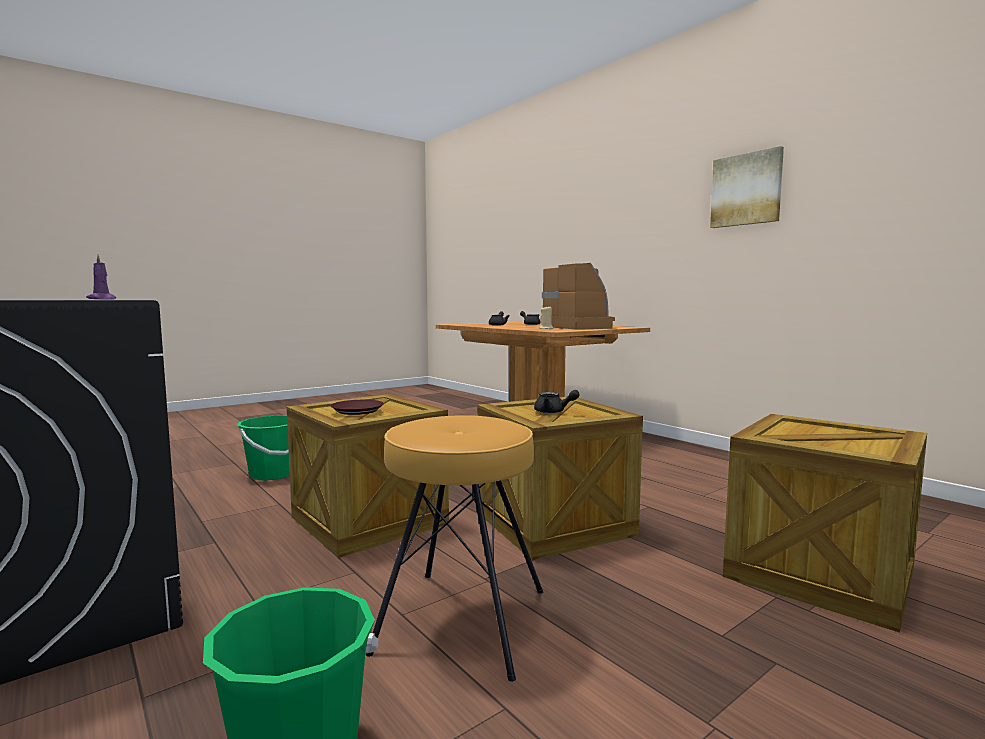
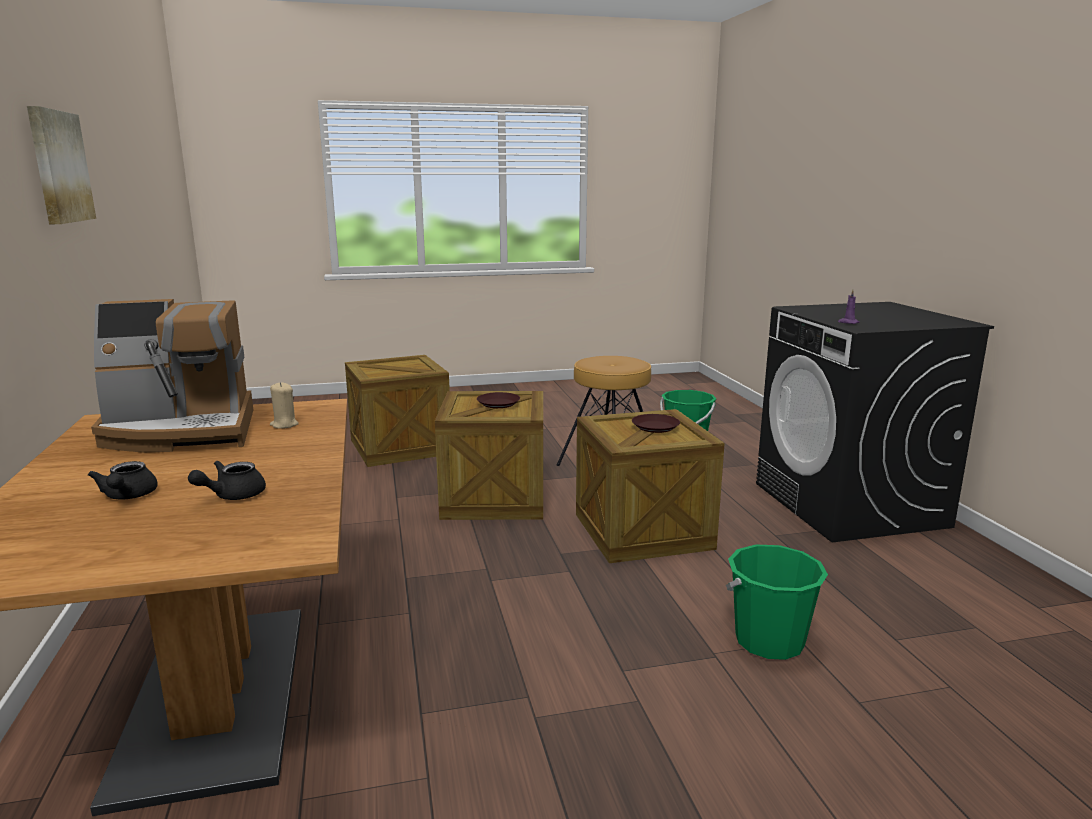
camera: 155 degrees left, 10 degrees up
(553, 412) = (498, 404): black teapot -> brown plate
(580, 327) = (182, 432): coffee machine -> coffee machine turned 105 degrees counterclockwise

